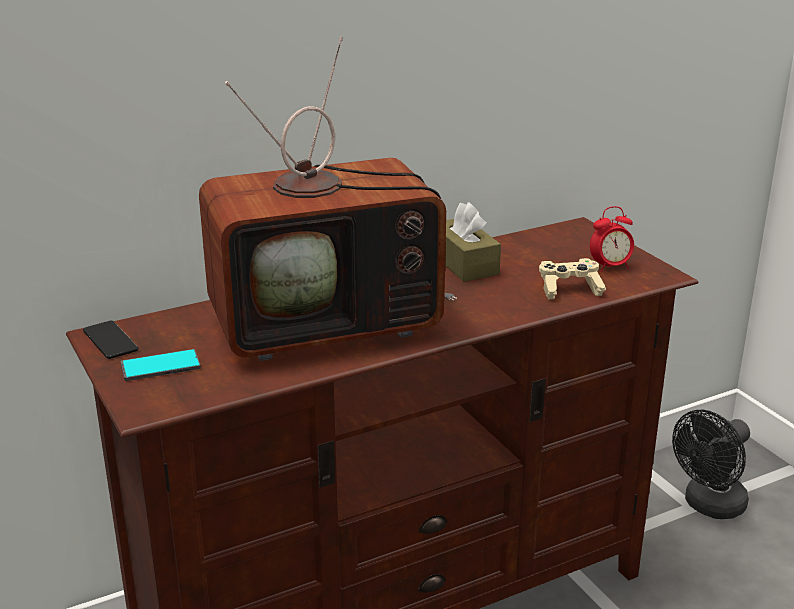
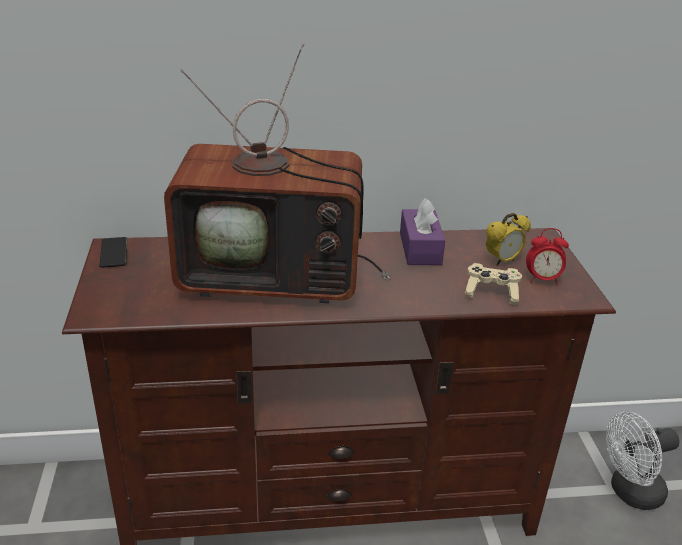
camera: 20 degrees right, 5 degrees up
(160, 366) = (130, 282): phone -> none
(463, 263) = (420, 248): brown tissue box -> purple tissue box
(557, 258) = (502, 261): none -> alarm clock
(709, 506) = (629, 493): black fan -> white fan

